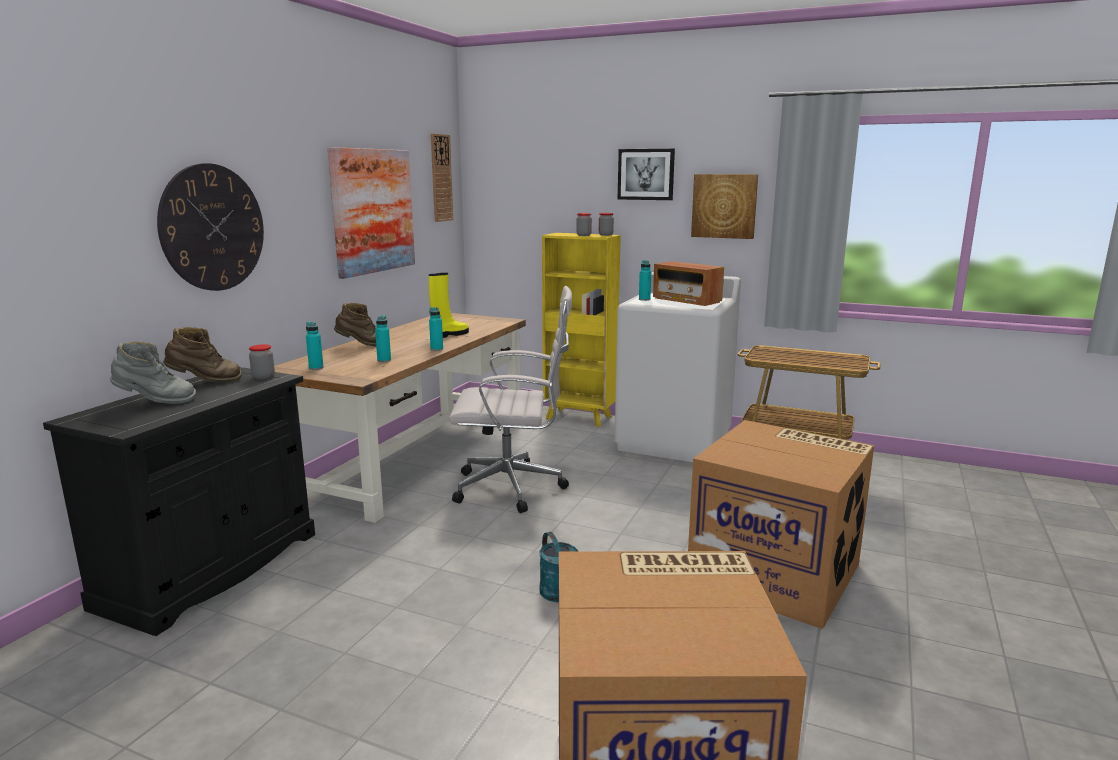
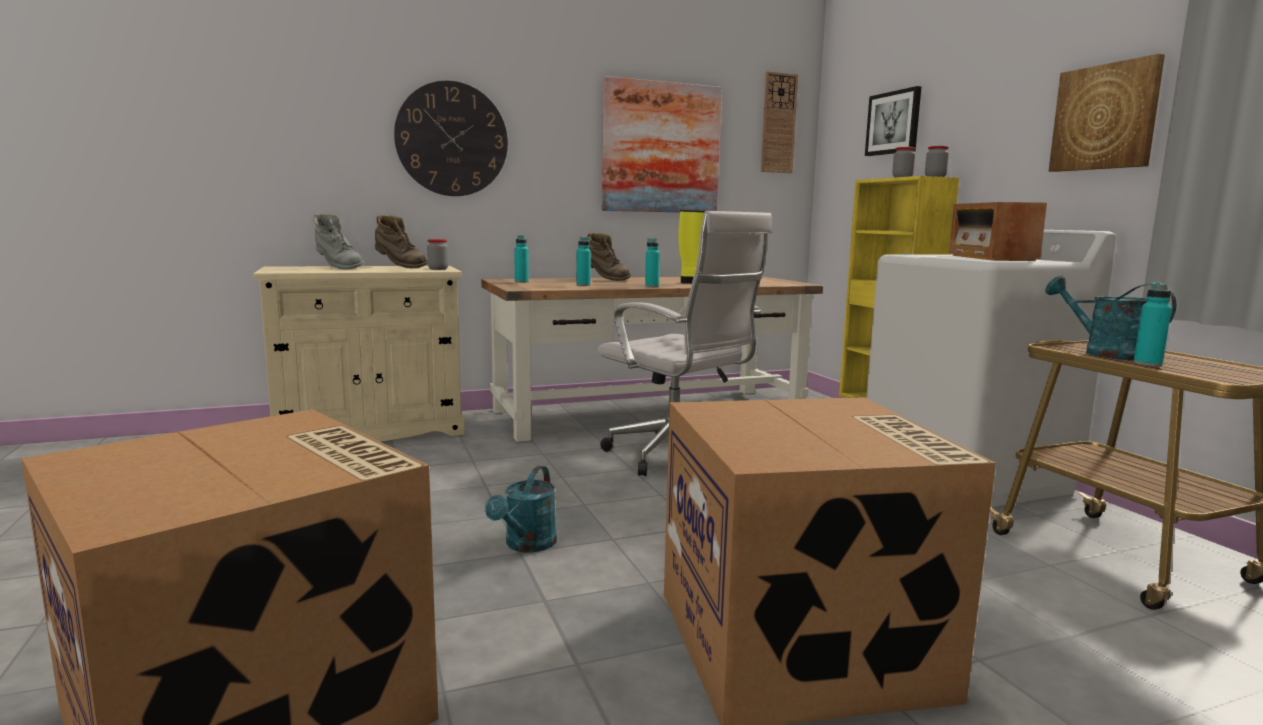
camera: 45 degrees right, 5 degrees down
(211, 569) = (370, 431): black cabinet -> beige cabinet
(644, 299) = (930, 255): turquoise bottle -> turquoise bottle (1147, 364)
(646, 174) = (1001, 86): picture -> picture (893, 123)
(781, 357) = (1104, 353): none -> turquoise watering can

